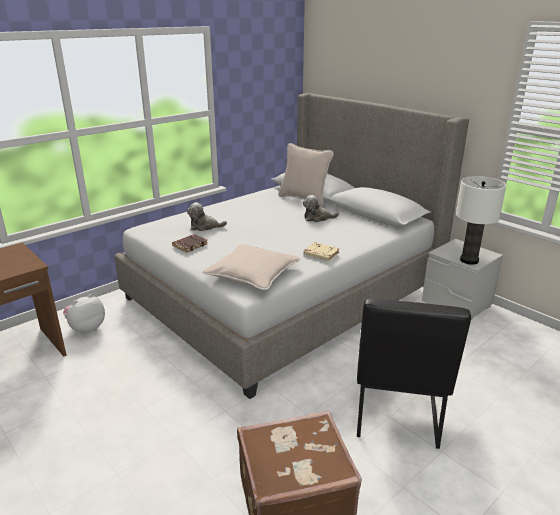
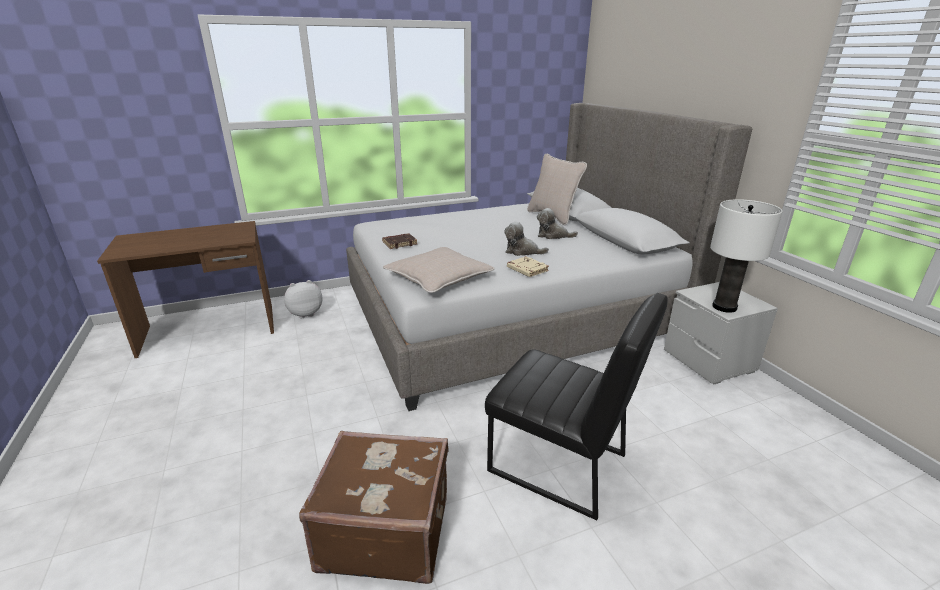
camera: 20 degrees right, 0 degrees up
(204, 227) = (427, 229): plush toy -> plush toy (522, 251)
(396, 411) = (561, 465): black chair -> black chair turned 90 degrees counterclockwise

